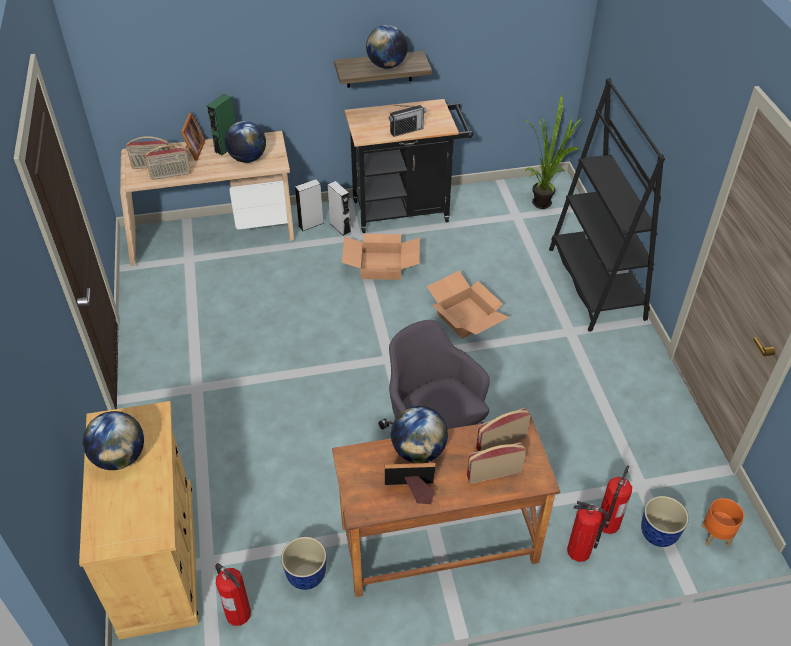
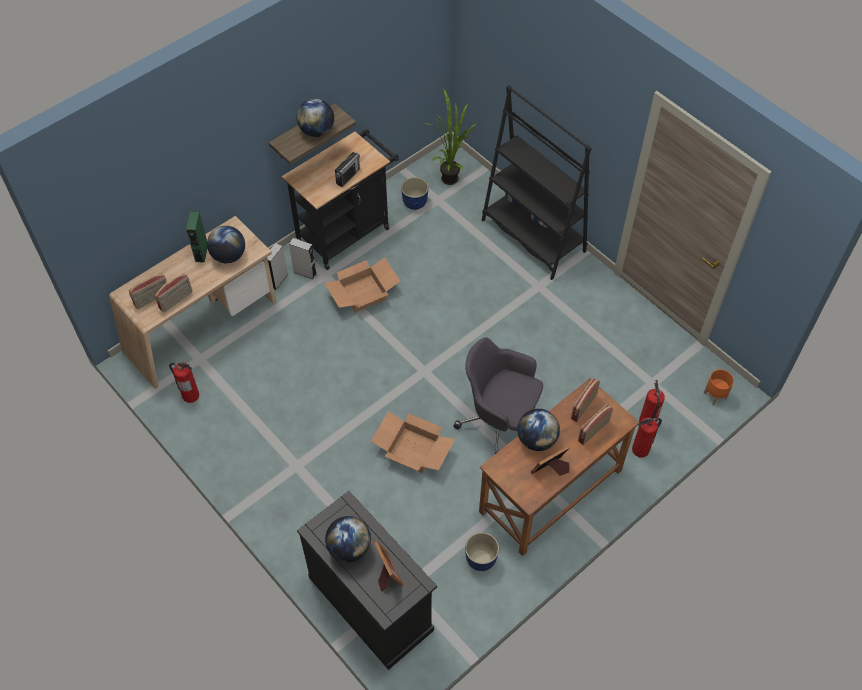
camera: 30 degrees left, 10 degrees up
(158, 558) = (371, 603): beige cabinet -> black cabinet
(192, 151) = (175, 269): picture frame -> picture frame (386, 573)
(238, 613) = (454, 609): fire extinguisher -> fire extinguisher (190, 395)
(464, 317) = (456, 309): cardboard box -> cardboard box (412, 450)
(659, 534) = (681, 412): planter -> planter (415, 203)

